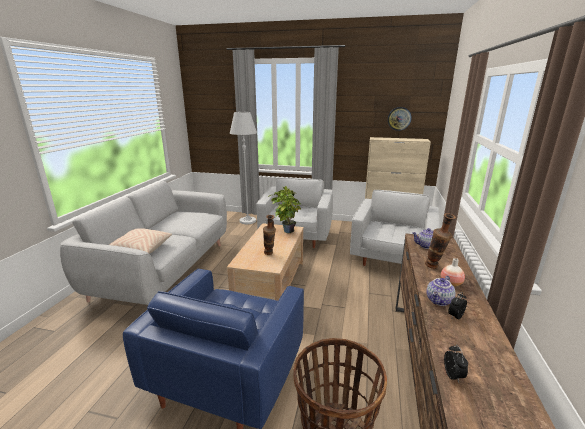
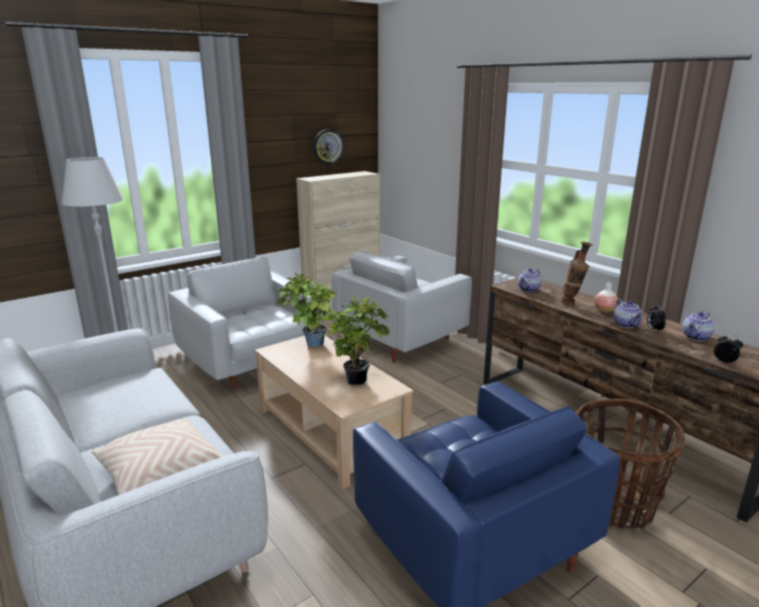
camera: 50 degrees left, 0 degrees up
(269, 254) = (356, 378): vase -> potted plant
(391, 258) = (401, 338): white armchair -> white armchair turned 105 degrees counterclockwise
(483, 345) = (696, 337): none -> teapot

